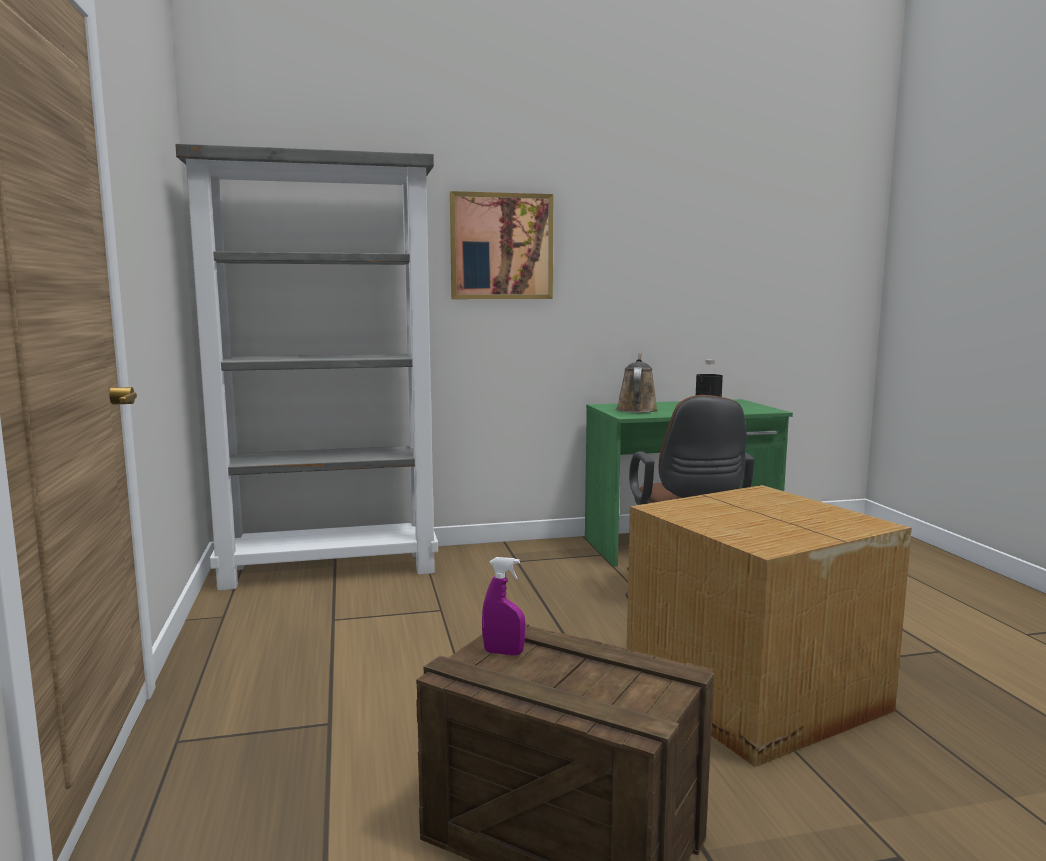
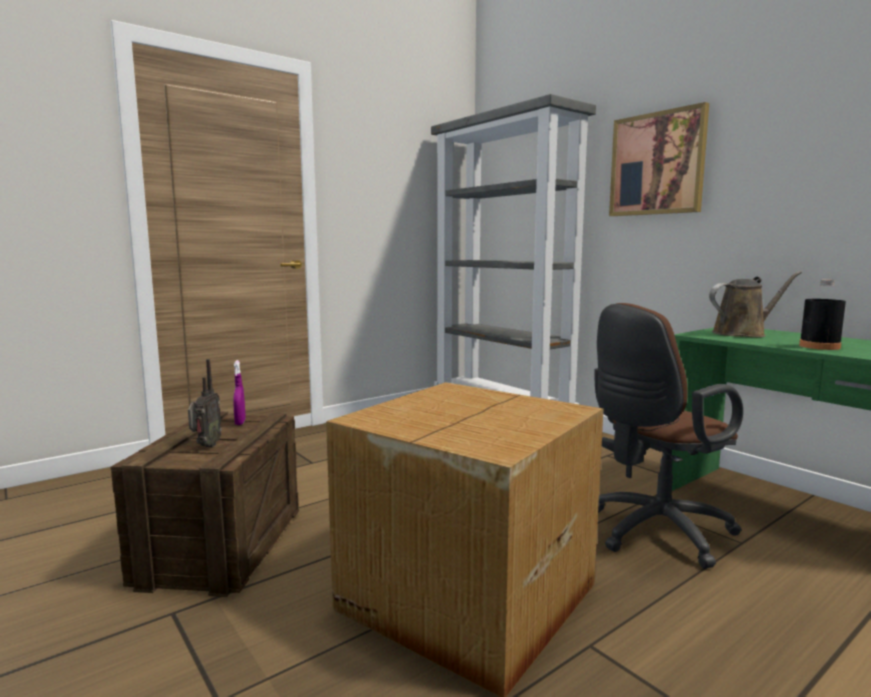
camera: 65 degrees right, 0 degrees up
(605, 680) = (205, 446): none -> radio

